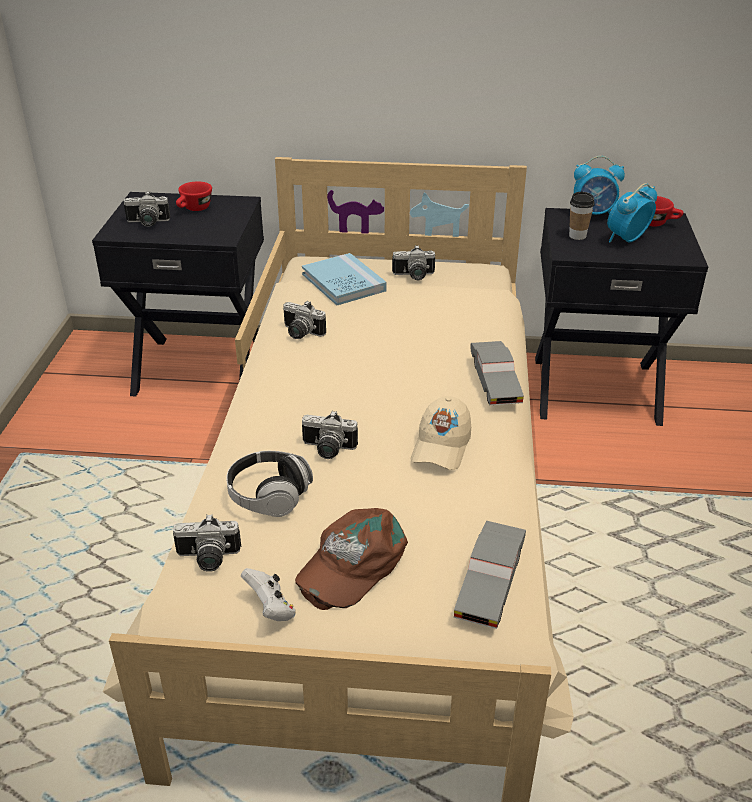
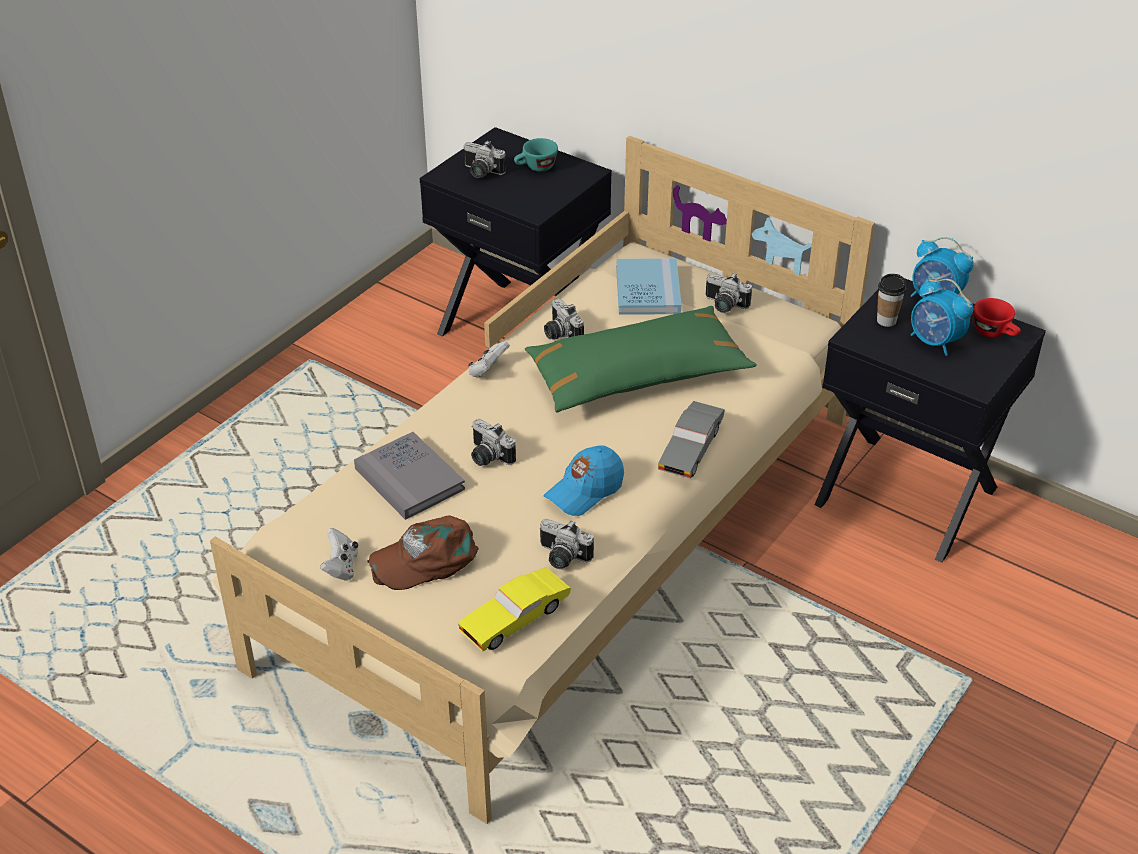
camera: 30 degrees right, 5 degrees up
(194, 209) = (536, 168): red cup -> turquoise cup
(207, 559) = (326, 511): camera -> camera (561, 558)
(262, 380) = (488, 370): none -> white game controller
(269, 496) = (409, 479): headphones -> grey book
(396, 344) = (637, 376): none -> green pillow
(441, 446) = (584, 491): beige cap -> blue cap
(489, 584) = (515, 619): grey toy car -> yellow toy car
(626, 239) = (935, 342): alarm clock -> alarm clock turned 120 degrees counterclockwise

